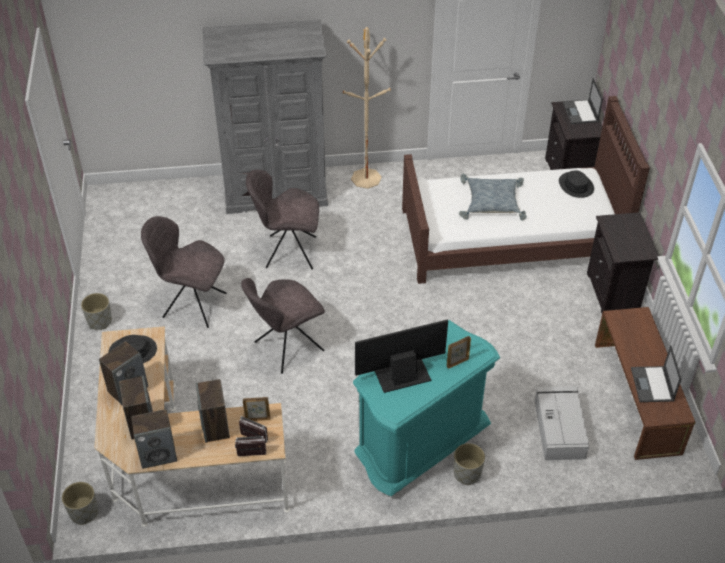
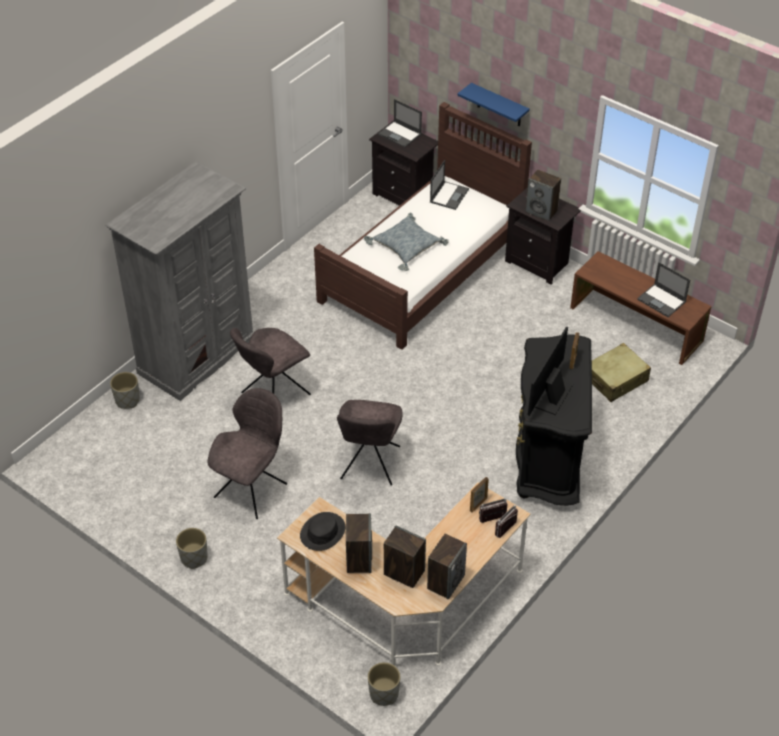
camera: 45 degrees left, 0 degrees up
(192, 304) = (252, 489): grey chair -> grey chair turned 150 degrees clockwise
(215, 427) = (458, 532): speaker -> speaker (541, 211)
(366, 178) = (257, 296): beige clothes rack -> none
(420, 446) = (548, 459): turquoise dresser -> black dresser
(467, 474) = (599, 453): grey planter -> grey planter (127, 401)
(559, 428) = (616, 379): grey storage box -> beige suitcase
(576, 185) = (449, 195): black hat -> laptop
(644, 118) = (499, 105): none -> blue shelf

